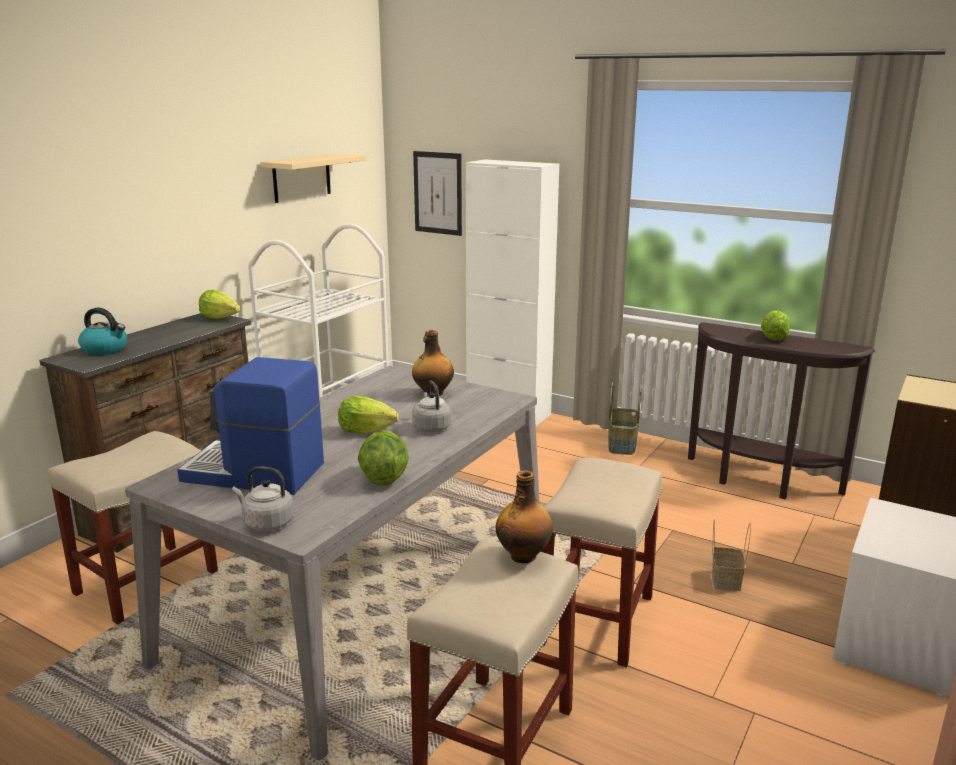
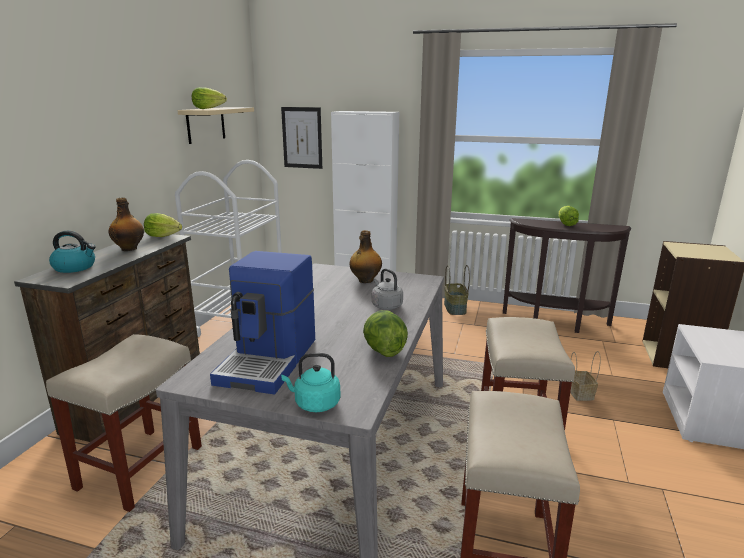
camera: 15 degrees left, 0 degrees up
(254, 473) = (269, 360): coffee machine -> coffee machine turned 75 degrees counterclockwise
(266, 523) = (314, 404): grey kettle -> turquoise kettle
(365, 431) = (337, 314): lettuce -> lettuce (208, 109)
(524, 555) = (521, 399): bottle -> bottle (129, 248)

